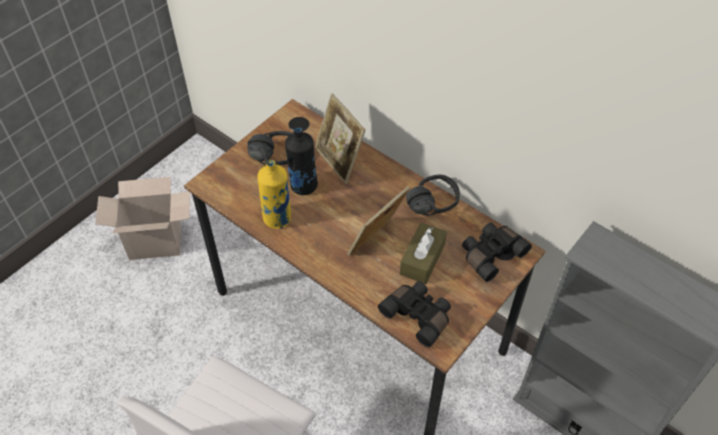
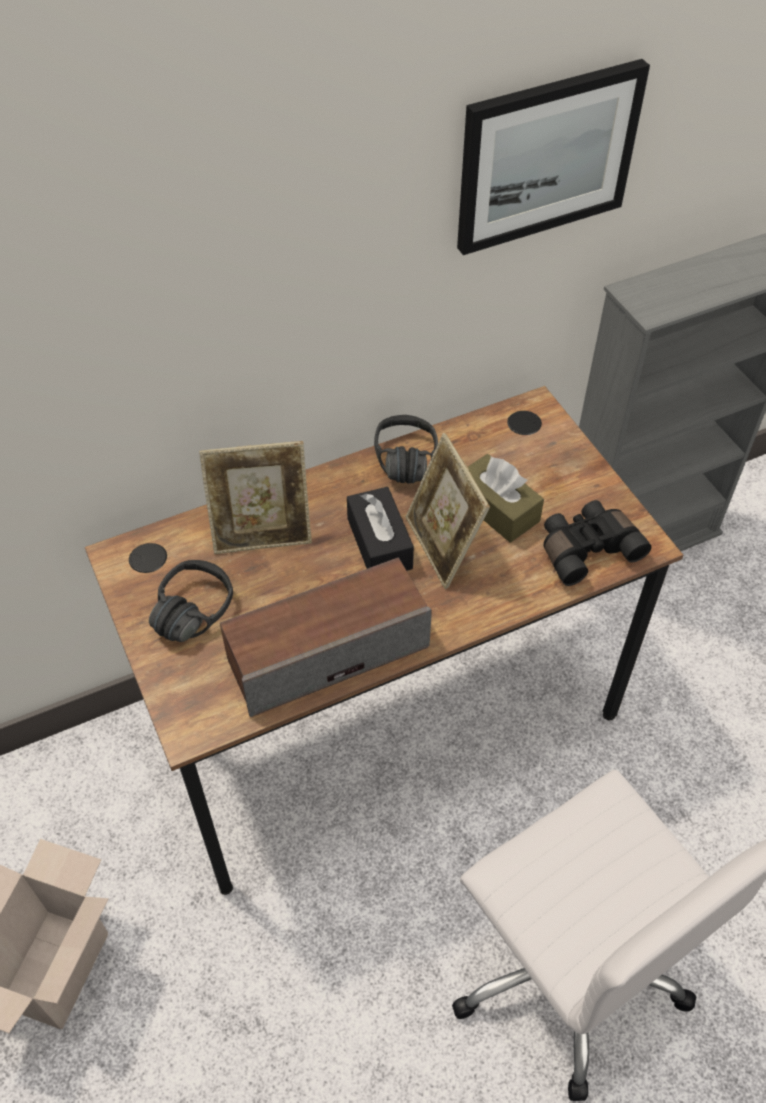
camera: 65 degrees left, 0 degrees up
(277, 218) = (327, 652): yellow bottle -> speaker
(303, 186) = (282, 596): black bottle -> none
(362, 213) = (379, 543): none -> black tissue box
(491, 254) = (525, 437): black binoculars -> none
(574, 103) = (546, 156): none -> picture

